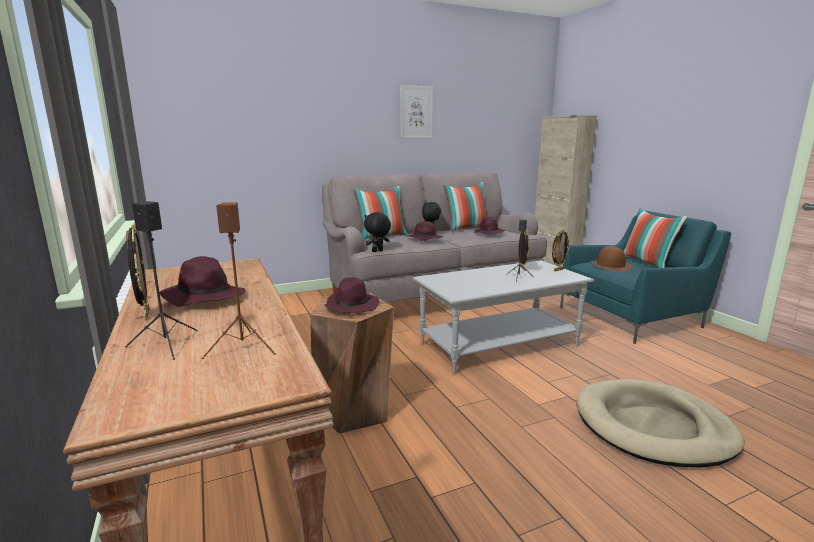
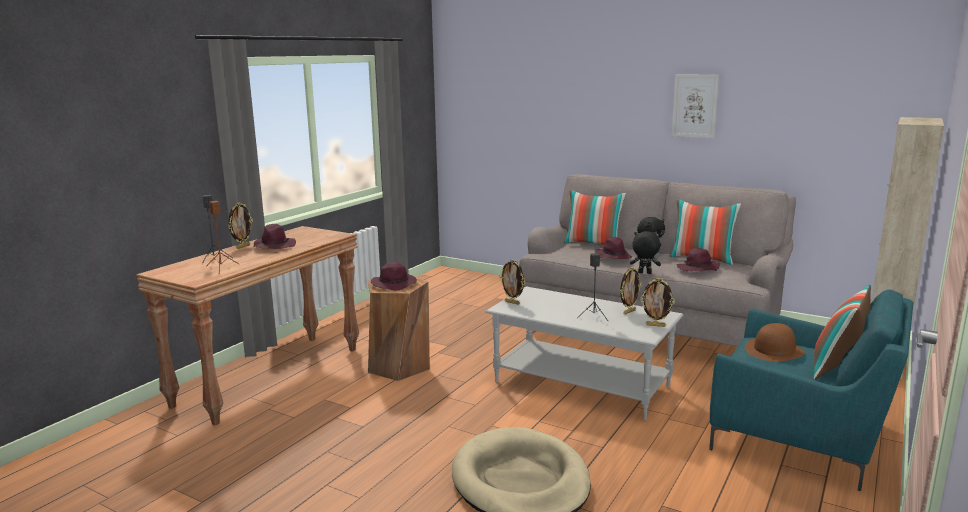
camera: 55 degrees right, 0 degrees up
(377, 251) = (544, 256): black plush toy -> black plush toy (644, 273)
(449, 289) = (512, 302): none -> picture frame

